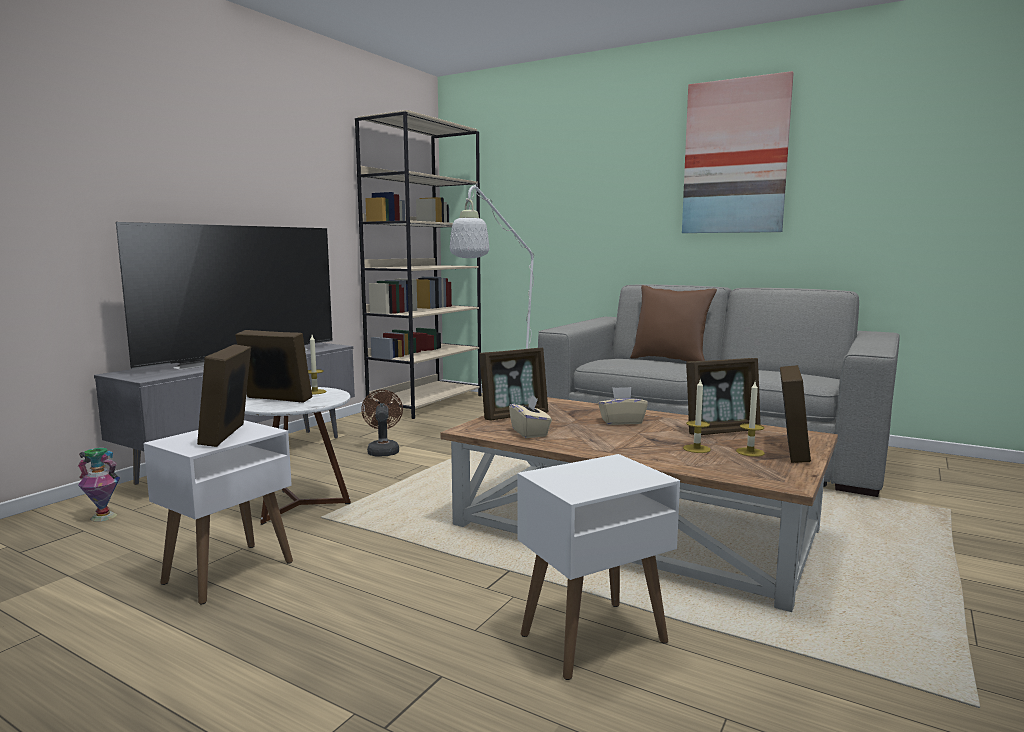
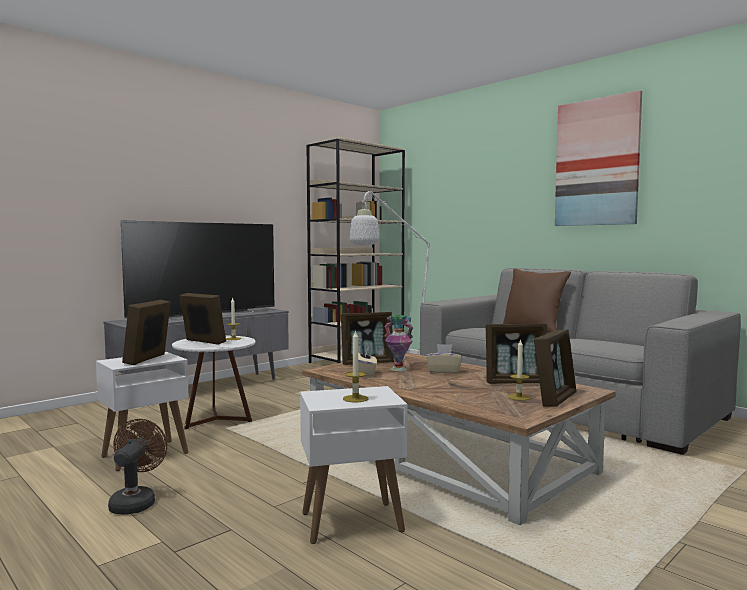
camera: 15 degrees right, 5 degrees down
(104, 516) = (94, 416): vase -> vase (398, 369)
(383, 450) = (300, 390): brown fan -> brown fan (135, 502)
(696, 449) = (478, 392): candle -> candle (355, 398)

